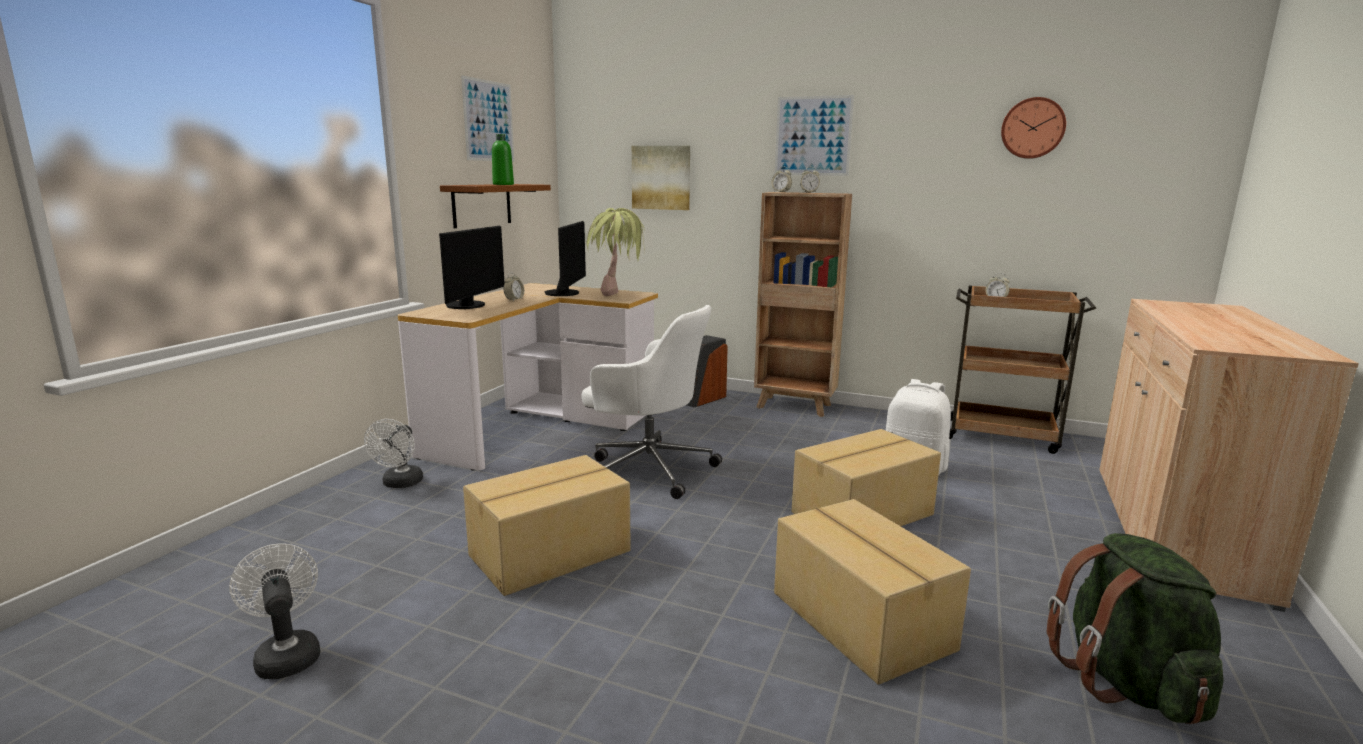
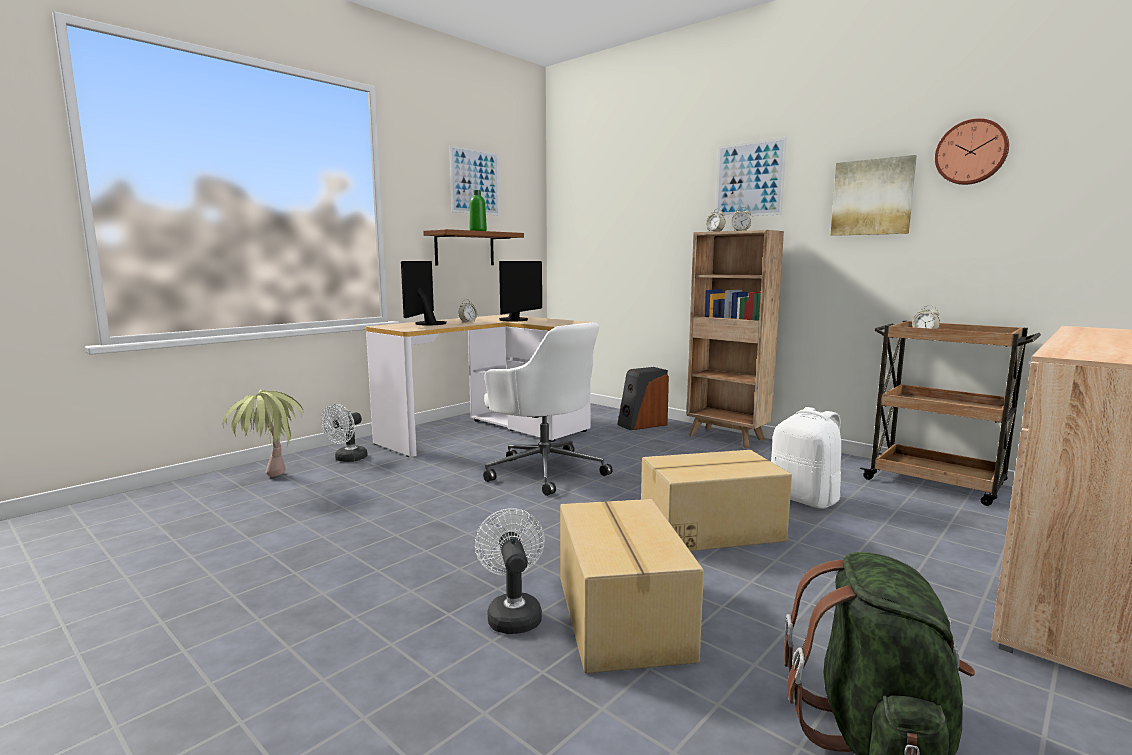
camera: 20 degrees right, 5 degrees down
(286, 654) = (166, 555): white fan -> white fan (512, 613)
(470, 306) = (427, 323): monitor -> monitor turned 150 degrees clockwise
(551, 554) = (406, 520): cardboard box -> none
(617, 298) = (550, 324): potted plant -> potted plant (269, 483)
(661, 177) = (622, 226): picture -> picture (872, 197)

